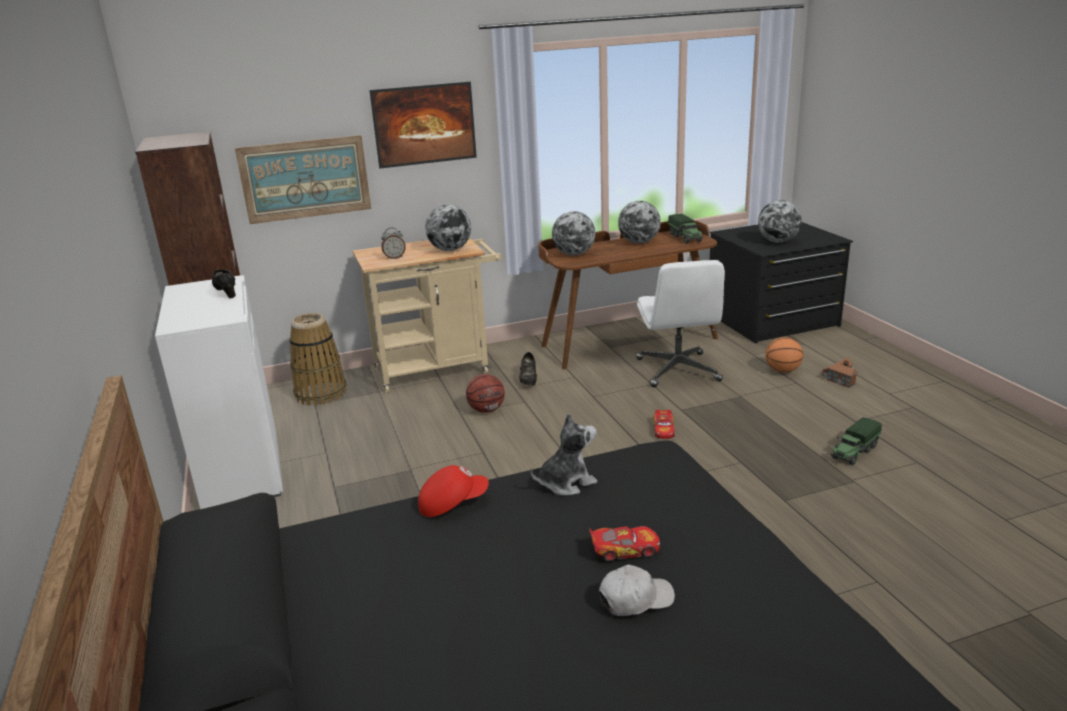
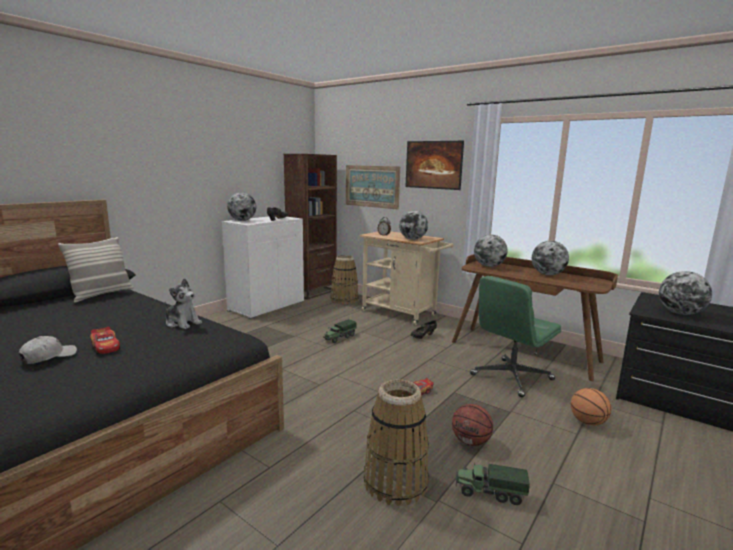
camera: 55 degrees right, 10 degrees down
(185, 318) = (242, 220): none -> globe
(302, 555) = (101, 294): none -> pillow
(452, 503) = (152, 307): red cap -> none
(486, 410) = (374, 336): basketball -> basketball (471, 442)
(635, 599) = (48, 357): white cap -> white cap turned 90 degrees counterclockwise
(678, 370) = (511, 377): white office chair -> green office chair
(685, 238) = (588, 283): toy truck -> toy truck (339, 338)
(817, 493) = (395, 482): none -> basket
(840, 378) = (627, 457): toy house -> none

